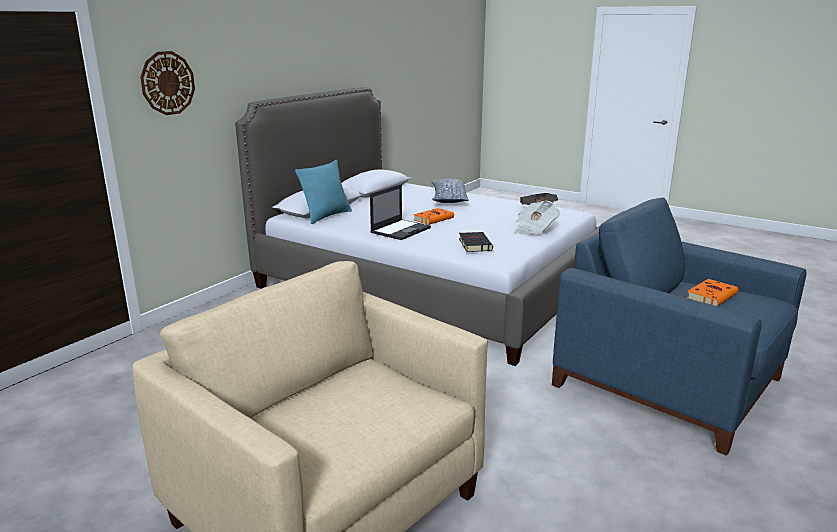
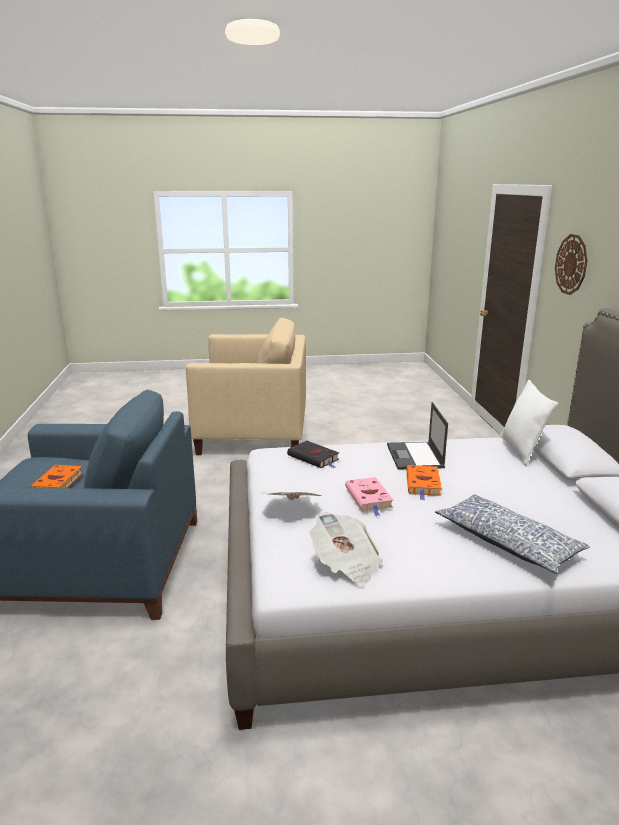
camera: 140 degrees right, 0 degrees up
(326, 216) = (521, 450): turquoise pillow -> white pillow
(480, 221) = (369, 498): none -> pink book

